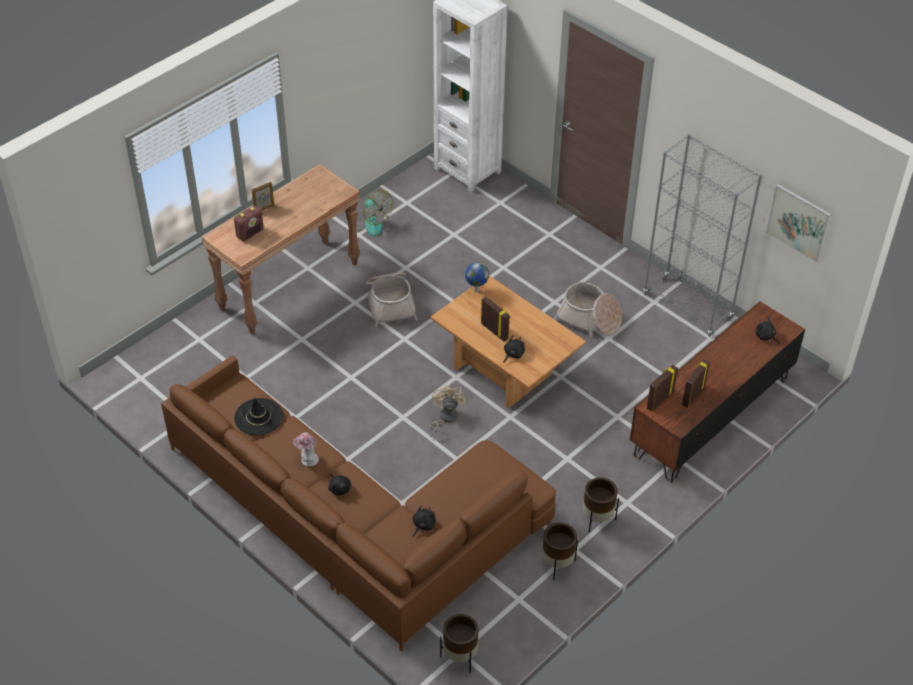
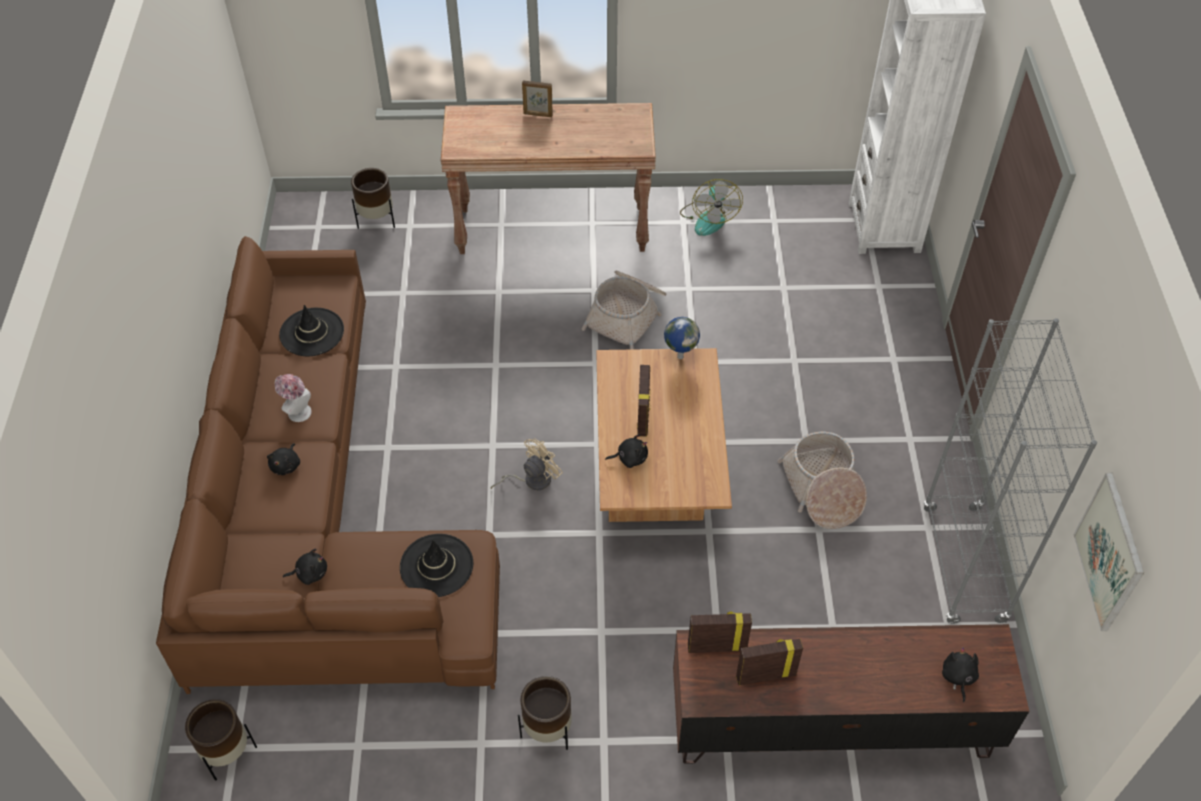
camera: 45 degrees right, 5 degrees up
(250, 233) = (492, 131): radio -> none
(481, 472) = (436, 566): none -> black hat
(557, 565) = (442, 744): brown planter -> brown planter (377, 221)

